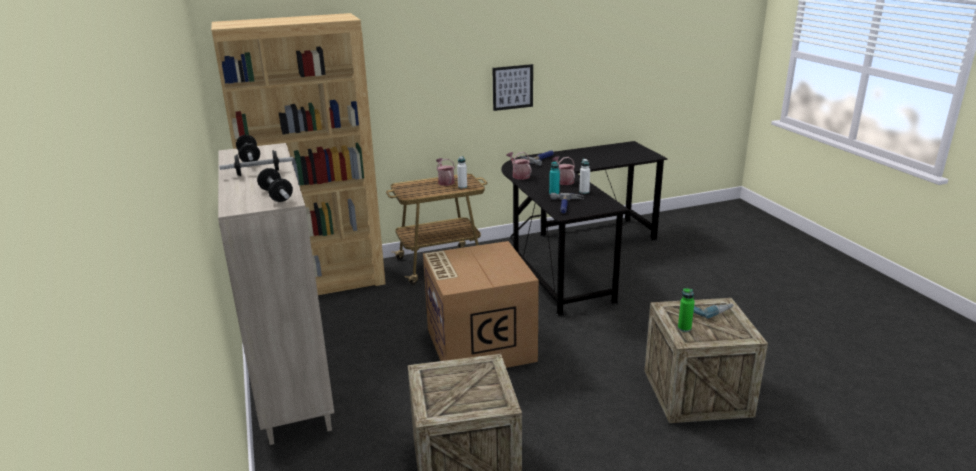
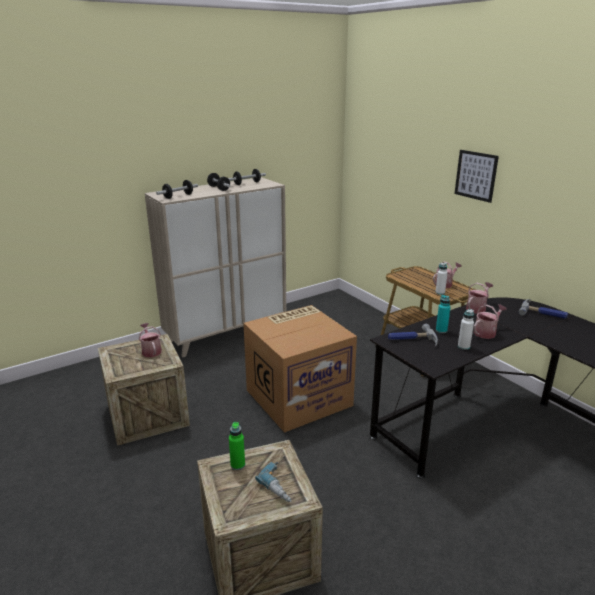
camera: 75 degrees right, 0 degrees up
(322, 283) = (354, 313): brown bookcase -> none
(451, 377) = (151, 350): none -> watering can
(512, 87) = (553, 222): picture -> picture (476, 175)

